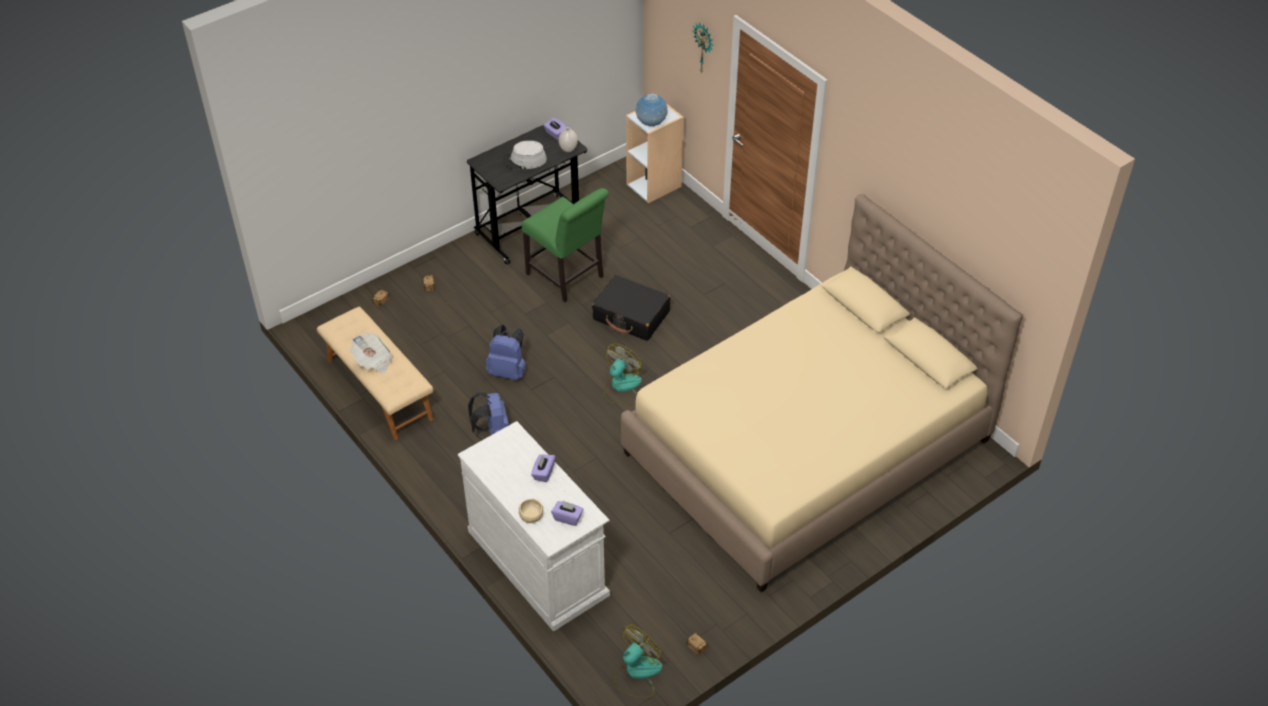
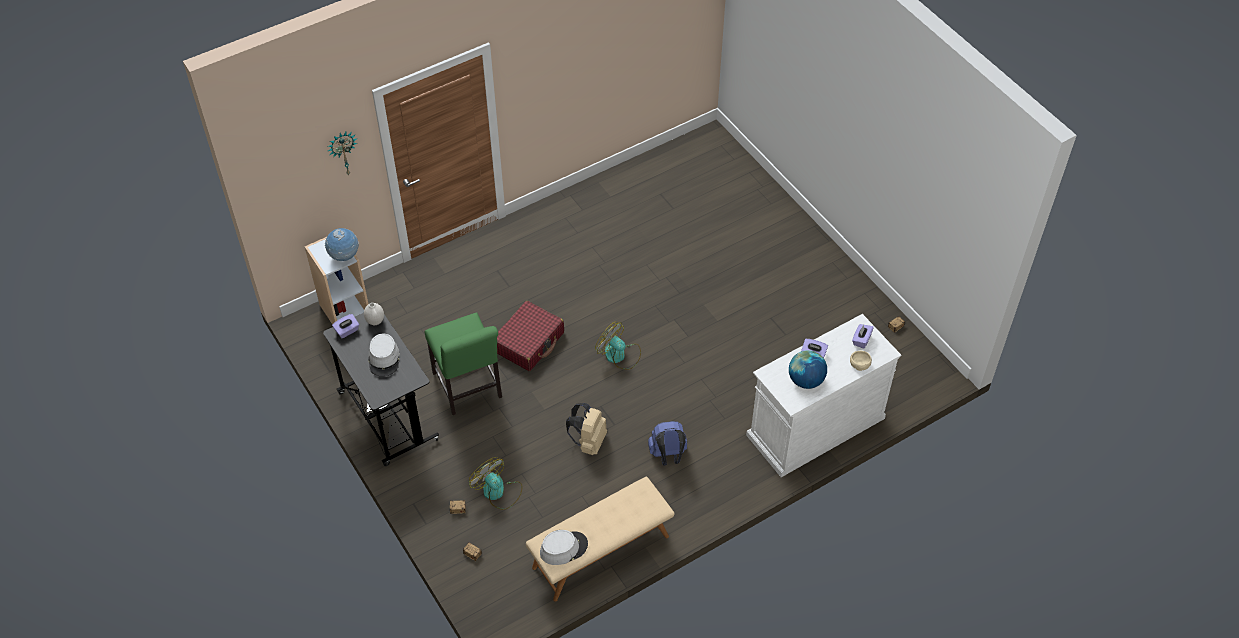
camera: 85 degrees left, 5 degrees up
(347, 329) = (563, 548): none -> grey hat
(373, 361) = (612, 523): newspaper -> none
(506, 466) = (805, 380): none -> globe
(508, 371) = (588, 442): blue backpack -> beige backpack
(567, 278) = (468, 389): green chair -> green chair turned 105 degrees clockwise
(631, 316) = (529, 342): black suitcase -> red suitcase
(637, 673) = (921, 365): fan -> fan (498, 492)
(807, 446) = (699, 236): beige bed -> none

